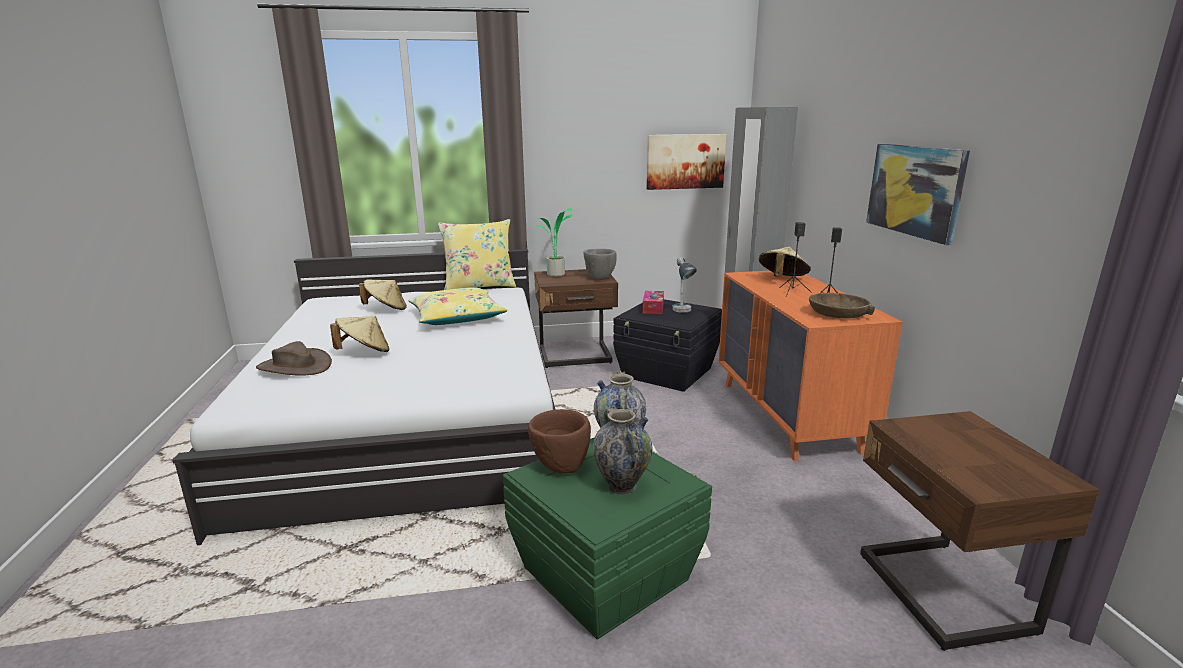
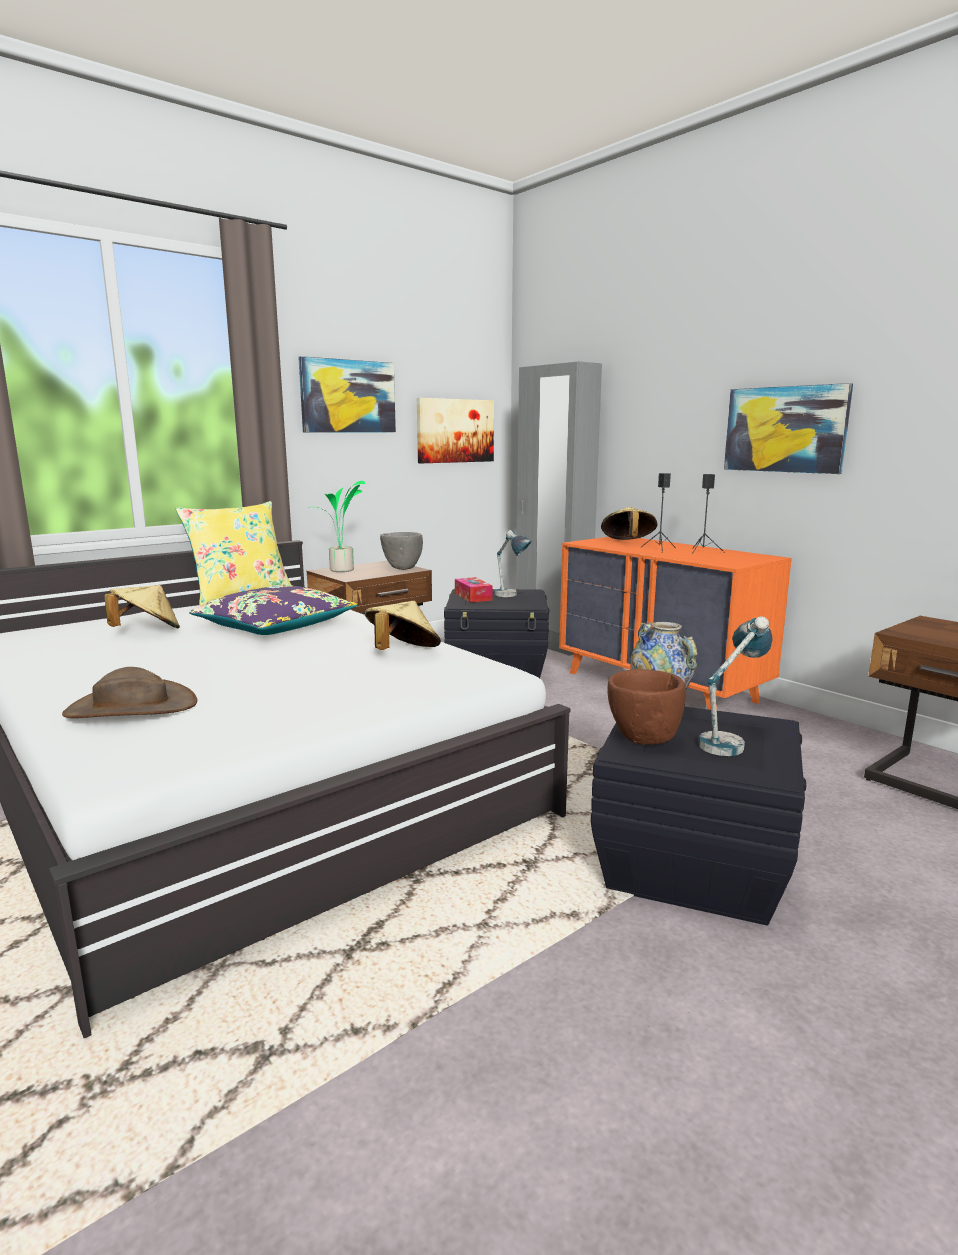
camera: 30 degrees left, 5 degrees down
(364, 352) = (214, 677): beige hat -> beige hat (402, 653)
(457, 317) = (275, 626): yellow pillow -> purple pillow
(583, 137) = (348, 396): none -> picture
(605, 572) = (690, 864): green storage box -> black storage box
(621, 486) = (729, 741): vase -> table lamp
(838, 314) = (734, 558): brown bowl -> none

